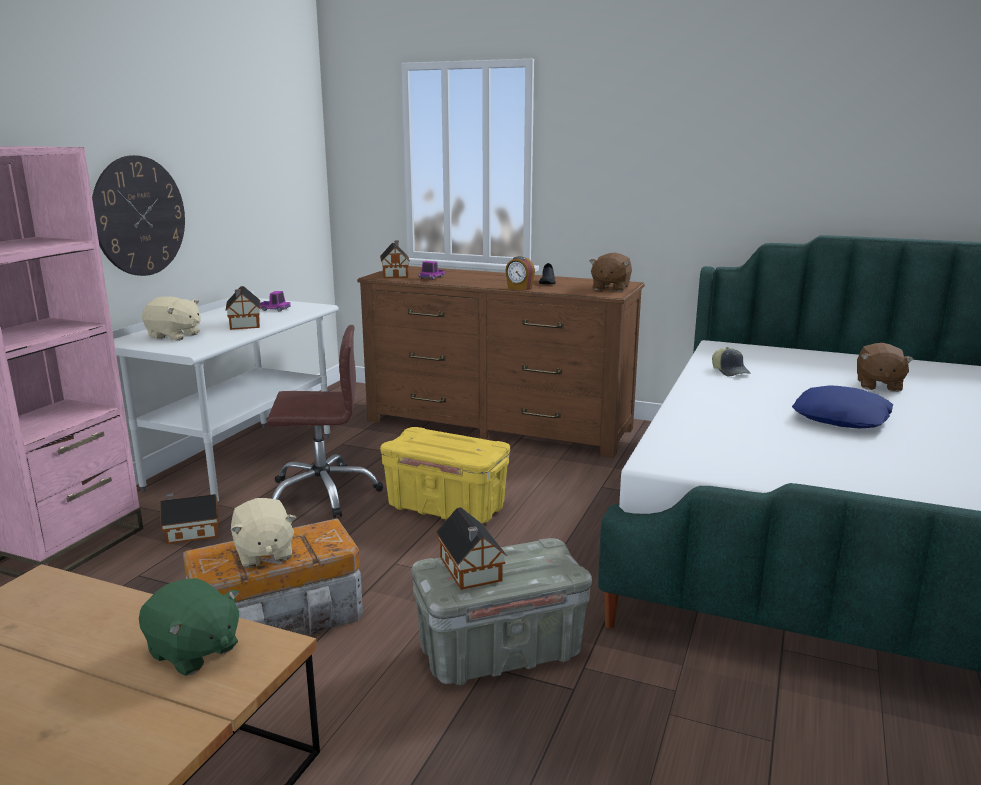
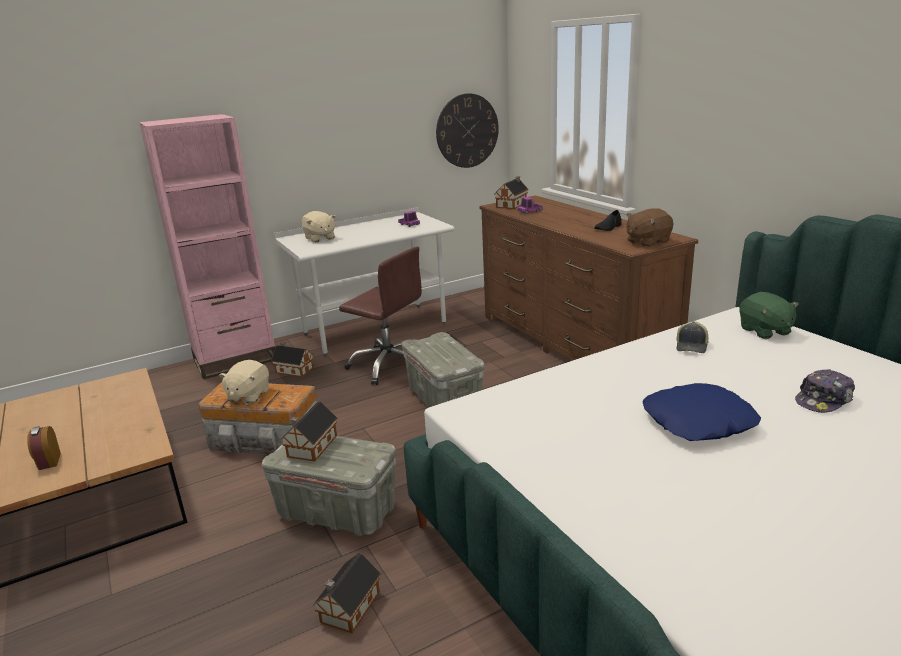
camera: 40 degrees right, 5 degrees up
(139, 216) = (316, 154): wall clock -> wall clock (467, 131)
(193, 651) = (124, 438): green plush toy -> green plush toy (764, 331)
(244, 324) = (370, 234): toy house -> toy house (348, 609)
(447, 507) = (445, 400): yellow storage box -> grey storage box
(519, 288) = (570, 231): alarm clock -> alarm clock (49, 461)
(878, 385) = (824, 400): brown plush toy -> cap

